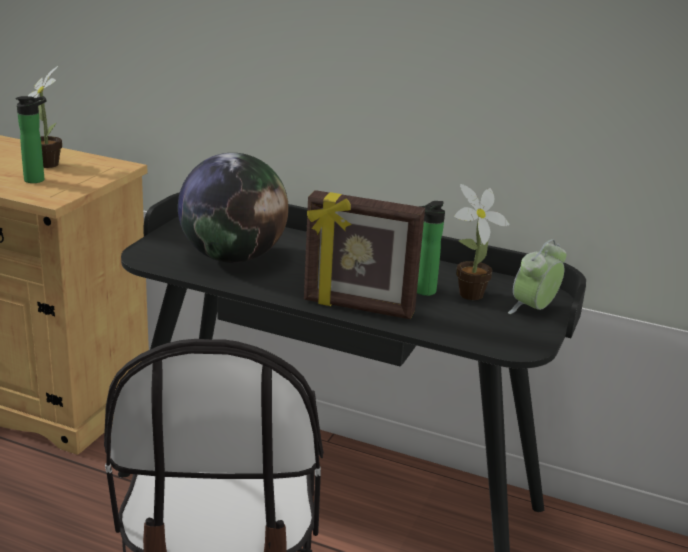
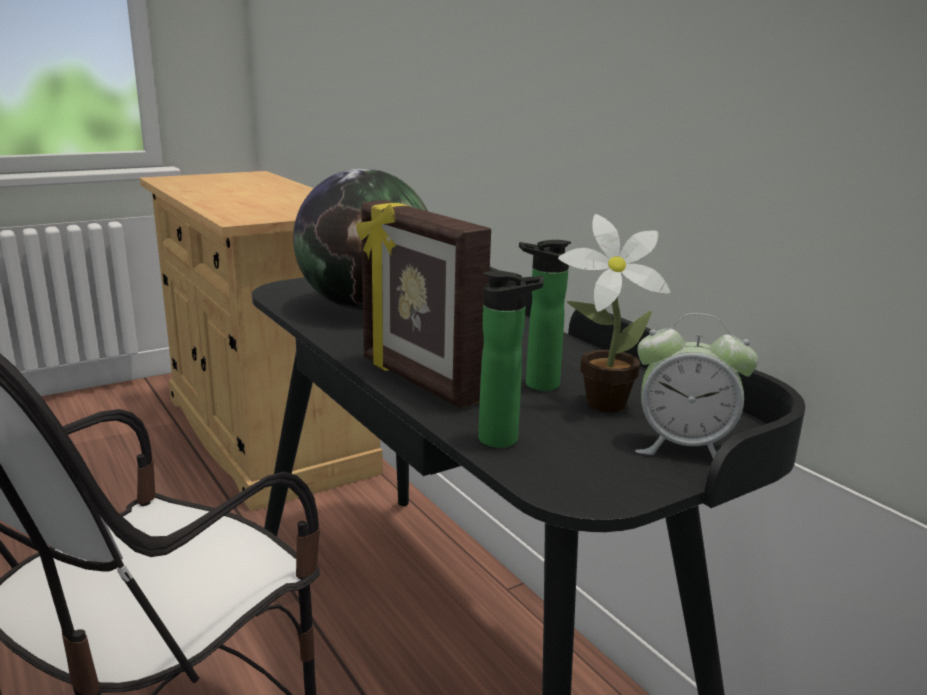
camera: 35 degrees right, 5 degrees down
(37, 179) = (258, 208): bottle -> bottle (504, 439)
(48, 163) = (294, 201): potted plant -> none
(533, 310) = (683, 447): alarm clock -> alarm clock turned 150 degrees counterclockwise

